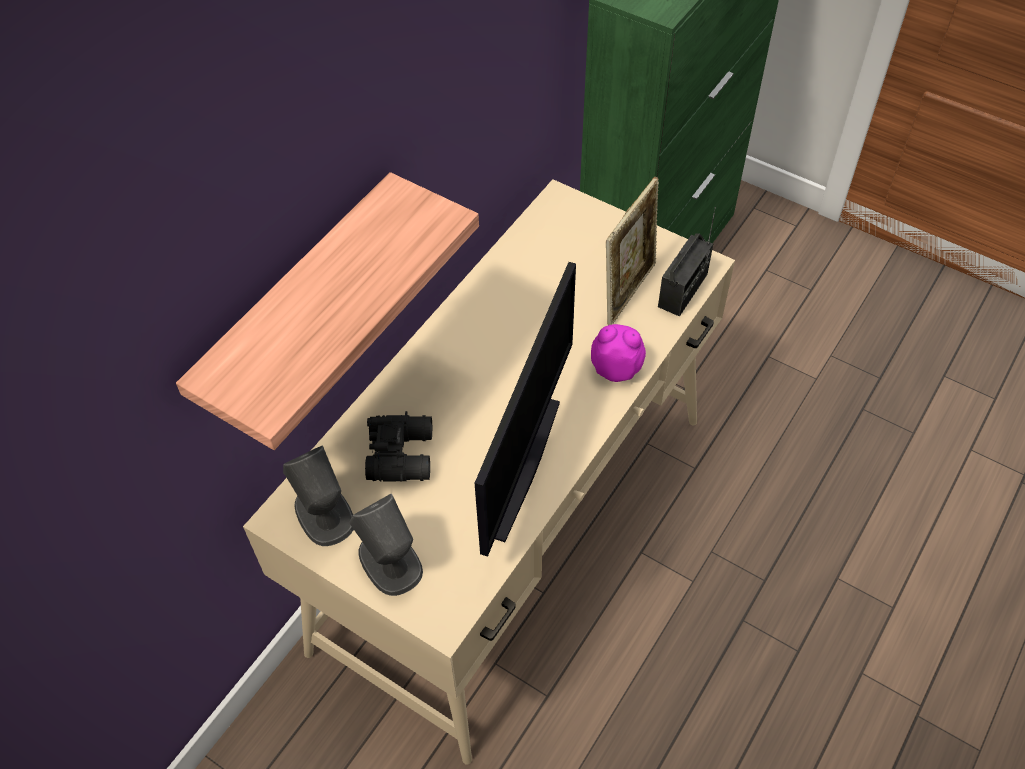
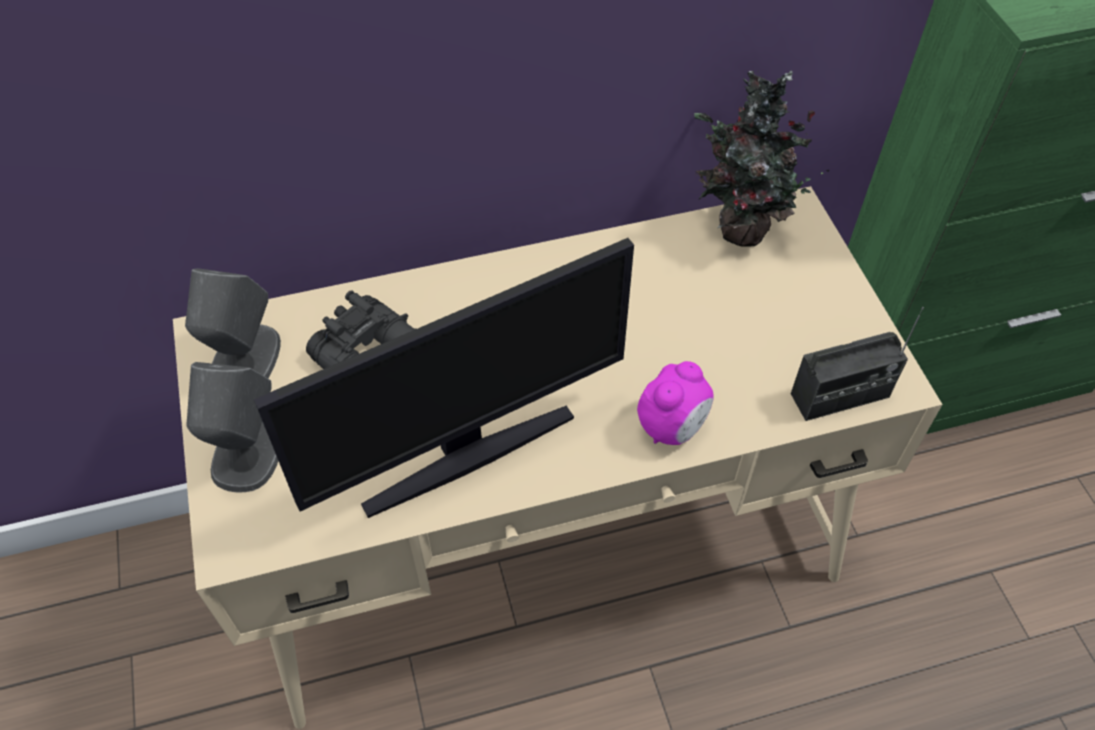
camera: 40 degrees right, 0 degrees up
(300, 307) = (313, 110): shelf -> none
(538, 232) = (737, 230): none -> potted plant
(616, 369) = (672, 427): alarm clock -> alarm clock turned 75 degrees clockwise
(628, 291) = (773, 354): picture frame -> none

